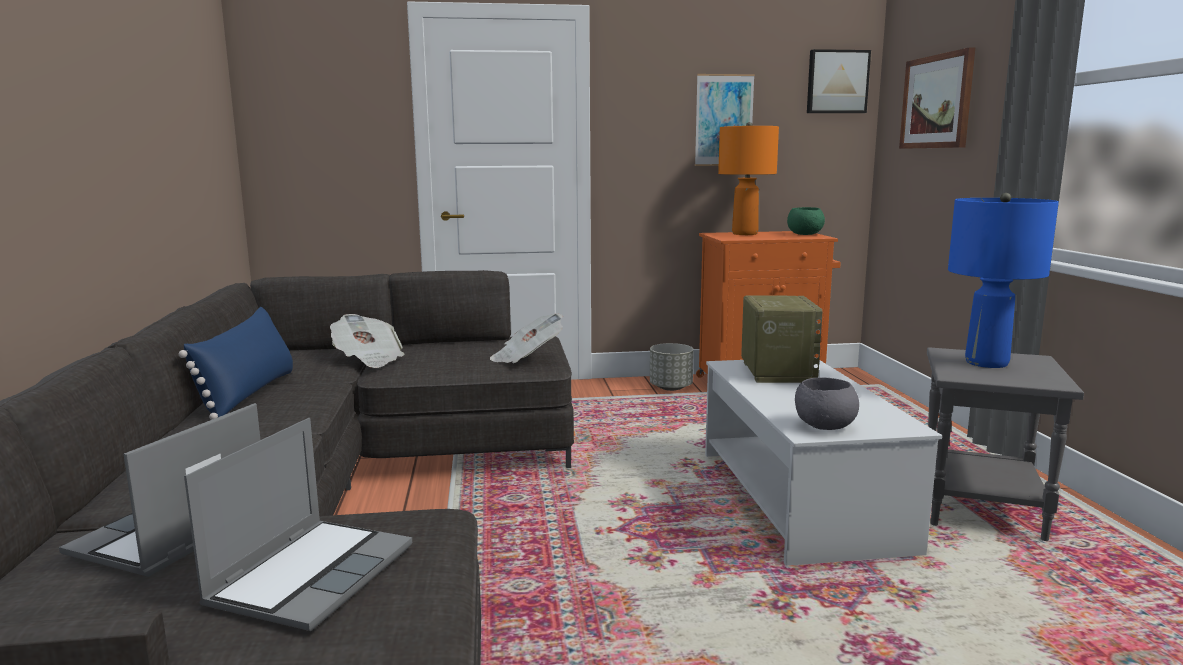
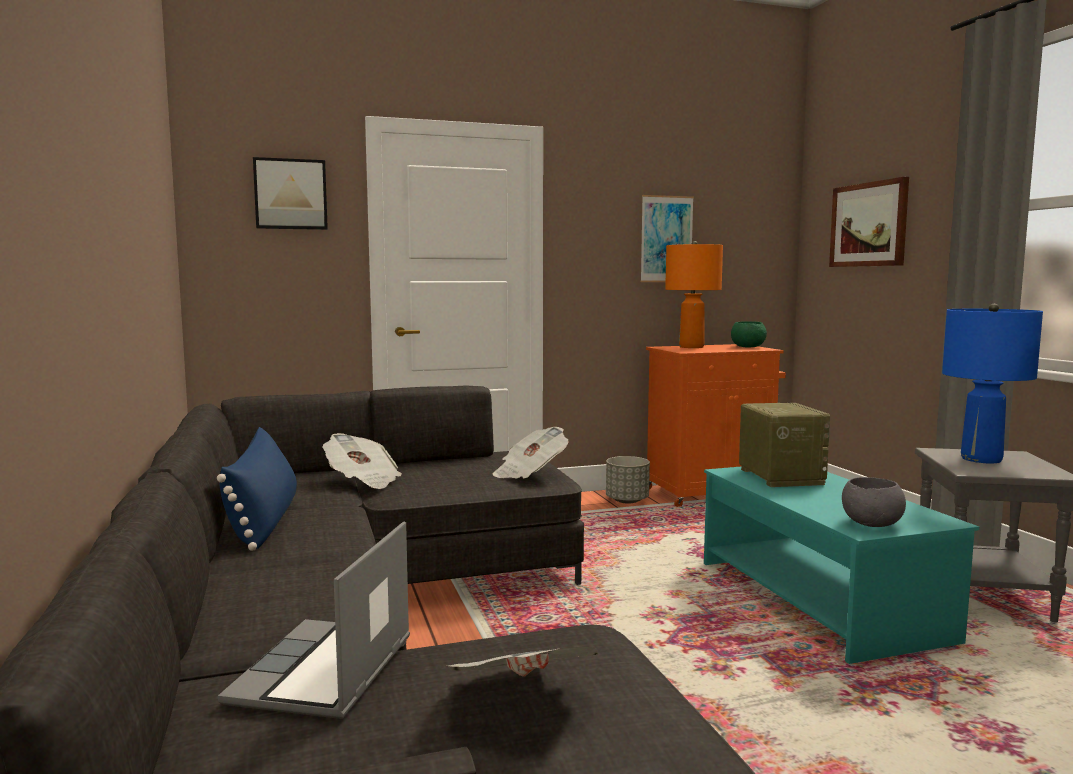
camera: 10 degrees left, 5 degrees down
(312, 574) = (522, 700): laptop -> newspaper
(799, 498) = (817, 599): white coffee table -> turquoise coffee table
(837, 82) = (764, 205): picture -> picture (290, 194)

